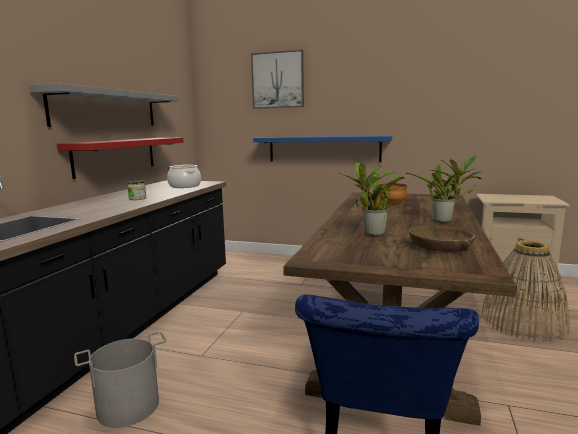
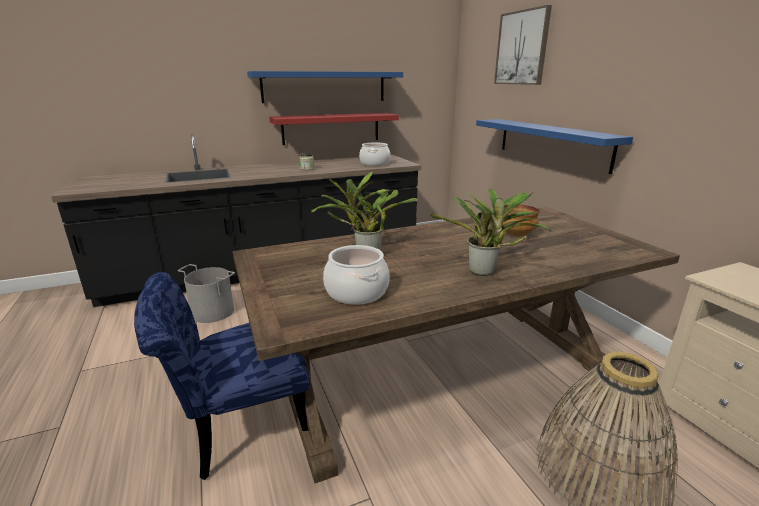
camera: 50 degrees right, 10 degrees up
(107, 109) = (324, 87): grey shelf -> blue shelf
(440, 247) = (357, 292): brown bowl -> cooking pot

